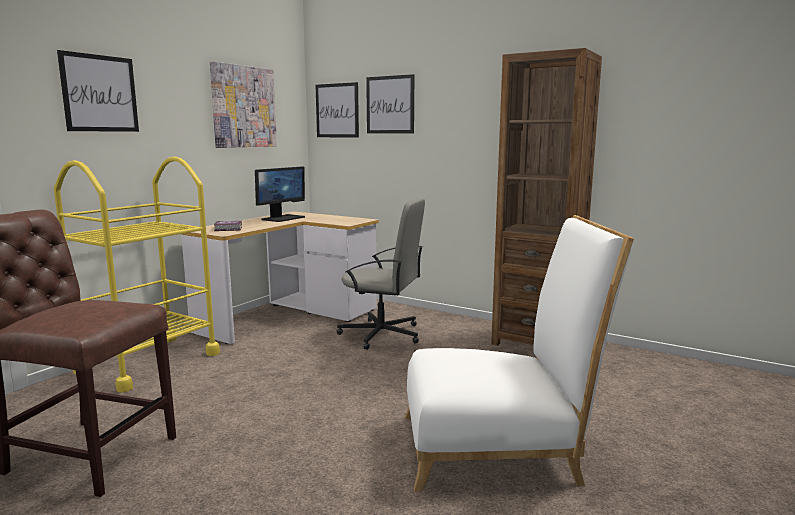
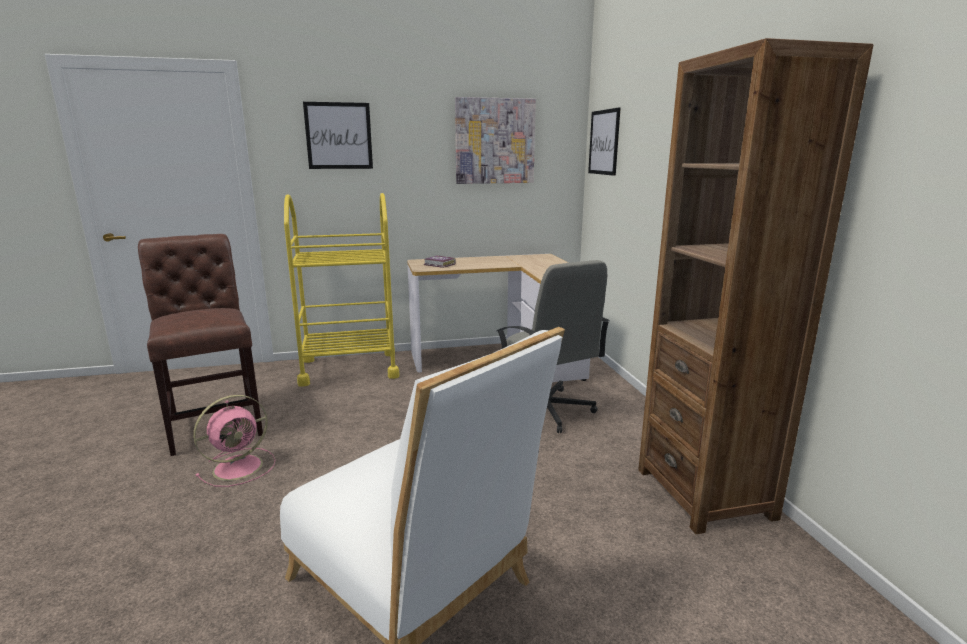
camera: 45 degrees right, 5 degrees up
(210, 464) = (240, 466): none -> pink fan
(283, 218) = (514, 260): monitor -> none
(390, 105) = (641, 135): picture -> none

